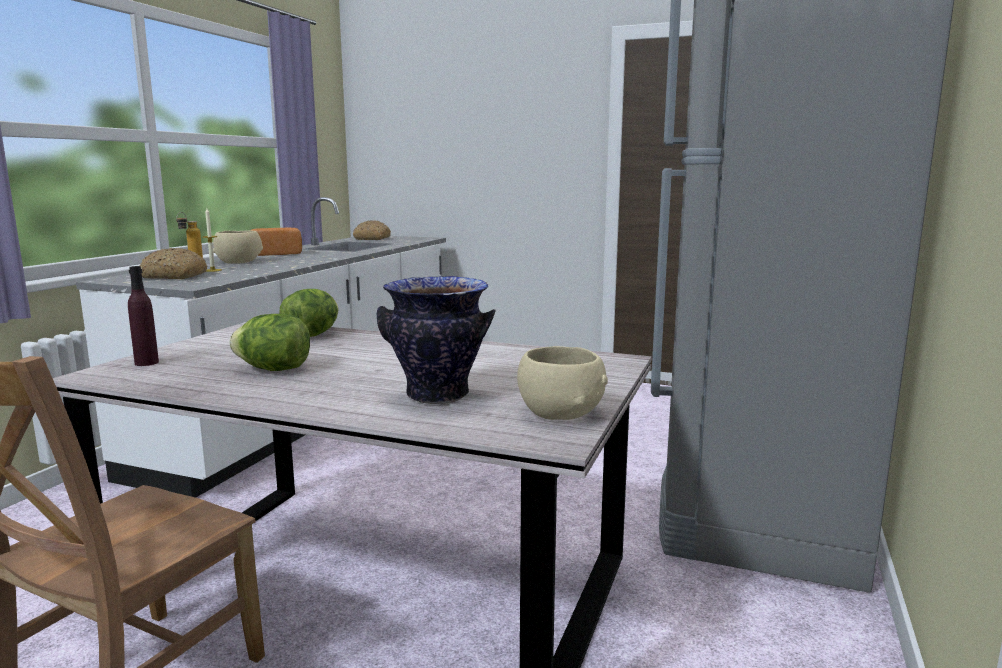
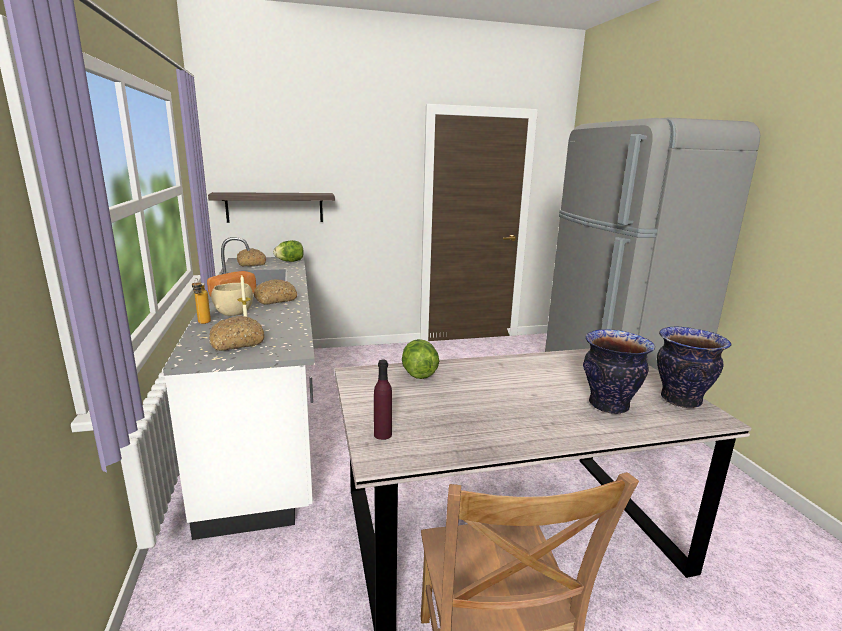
camera: 35 degrees left, 5 degrees up
(274, 369) = (480, 413): lettuce -> lettuce (290, 261)
(302, 259) = (275, 299): none -> bread
(420, 175) = (275, 207): none -> shelf
(561, 413) = (679, 400): beige bowl -> vase

